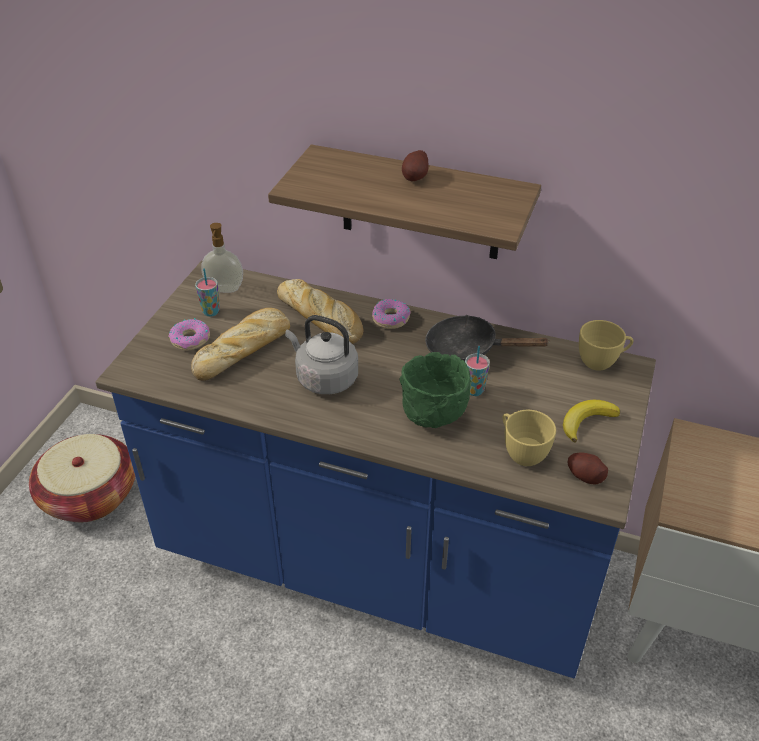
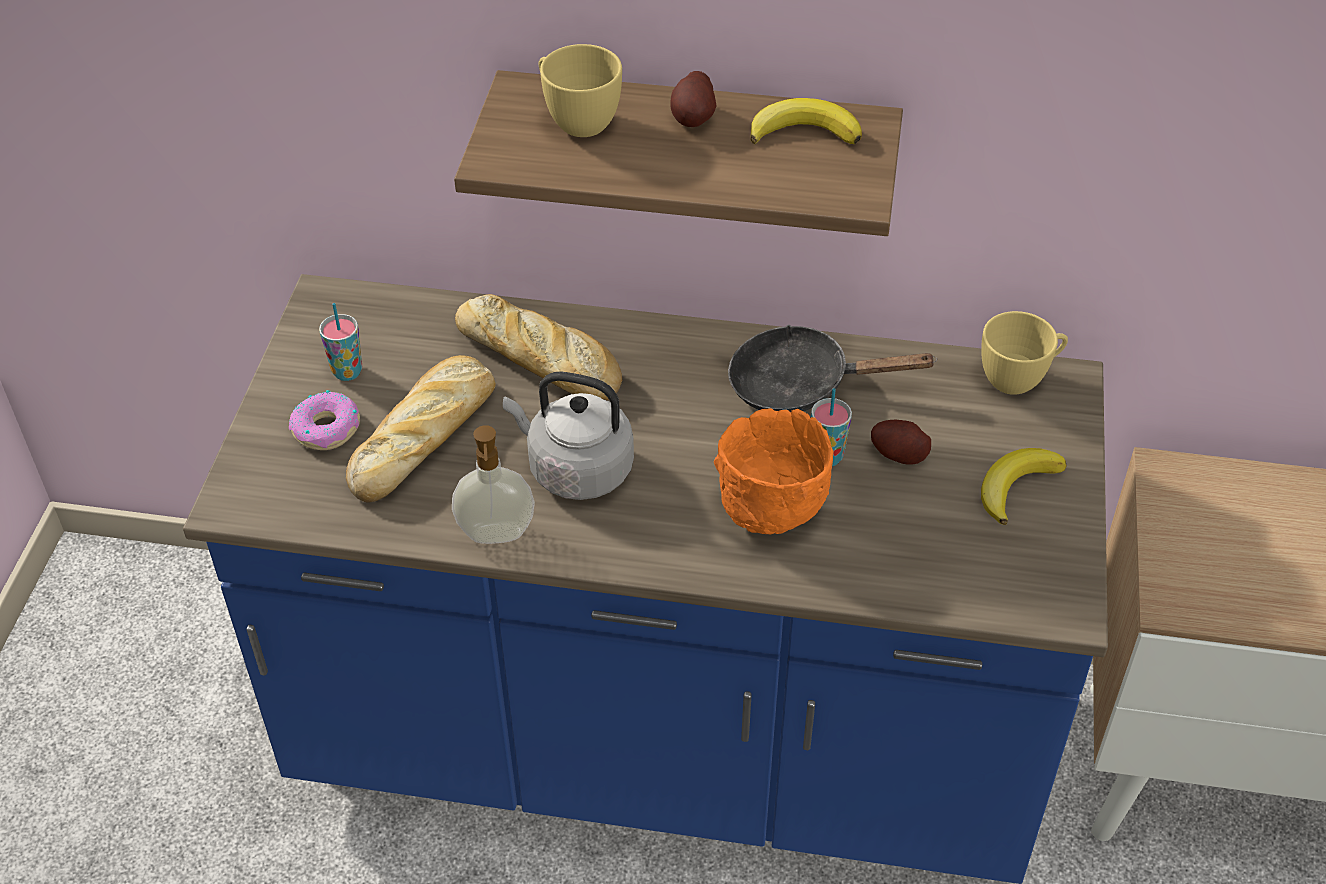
camera: 10 degrees left, 5 degrees up
(90, 496) = (130, 701): basket -> none
(224, 290) = (359, 327): soap dispenser -> soap dispenser (496, 535)
(390, 318) = (659, 345): donut -> none
(434, 417) = (773, 514): green bowl -> orange bowl
(478, 190) = (804, 131): none -> banana
(521, 452) = (925, 554): yellow cup -> yellow cup (576, 120)
(585, 476) = (1031, 580): potato -> potato (898, 454)

